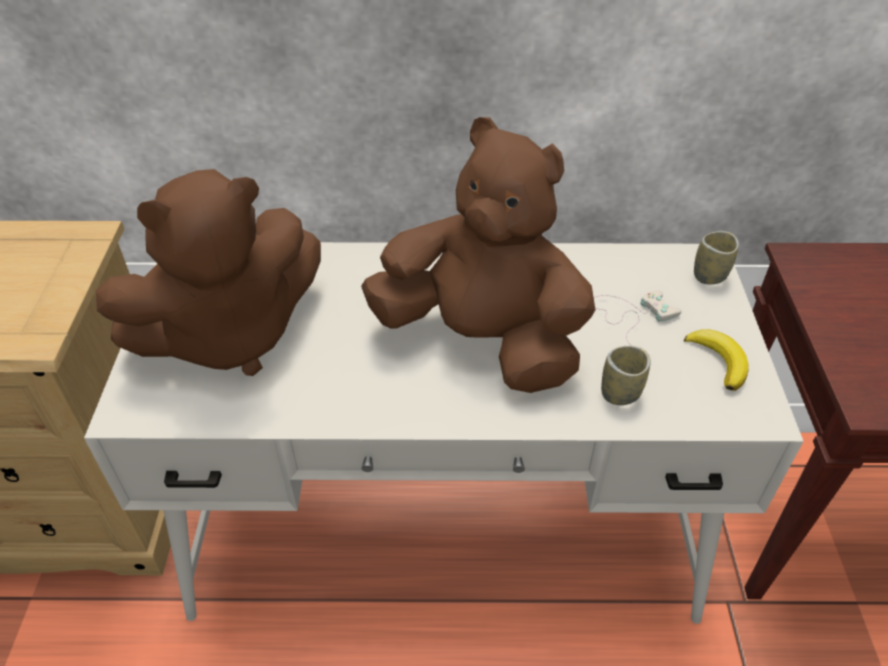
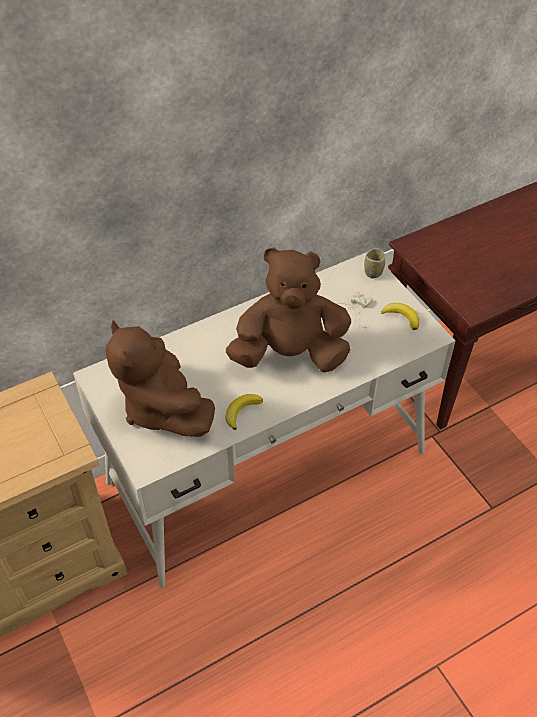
camera: 30 degrees left, 5 degrees up
(230, 335) = (162, 407): brown plush toy -> brown plush toy turned 120 degrees clockwise
(337, 393) = (241, 411): none -> banana
(620, 393) = (369, 352): cup -> none

